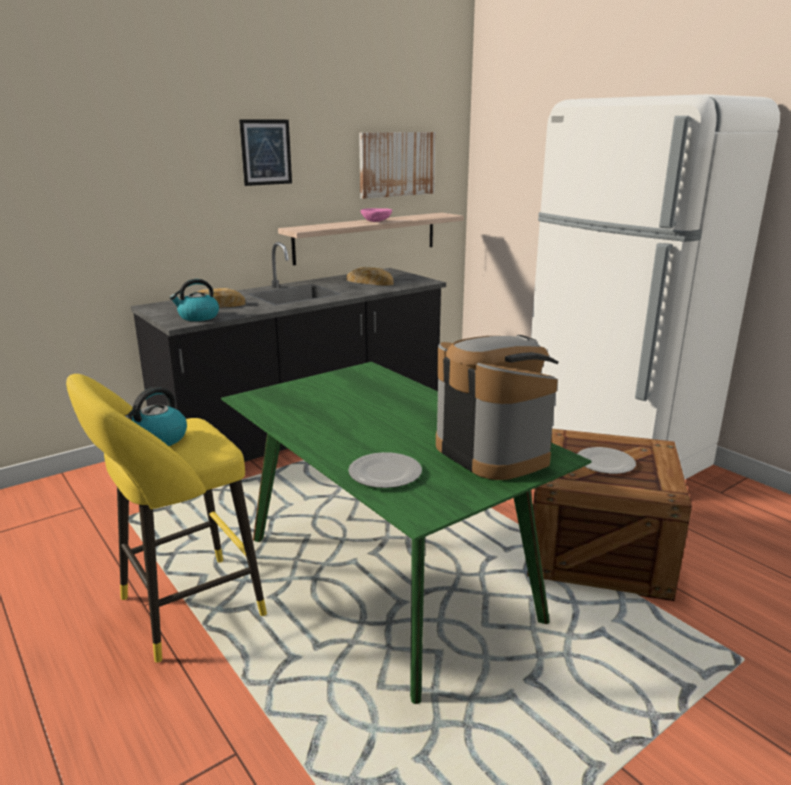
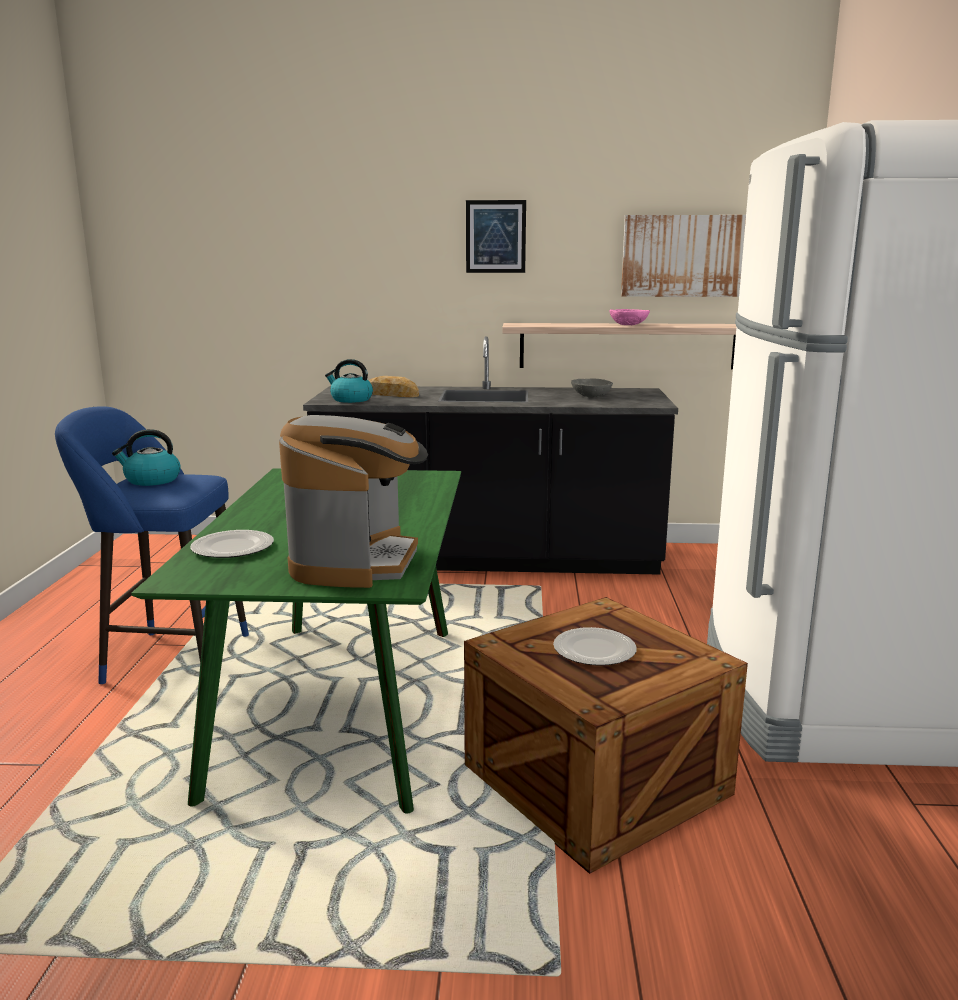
camera: 40 degrees right, 5 degrees down
(183, 610) = (169, 658): yellow stool -> blue stool
(370, 282) = (590, 396): bread -> grey bowl

